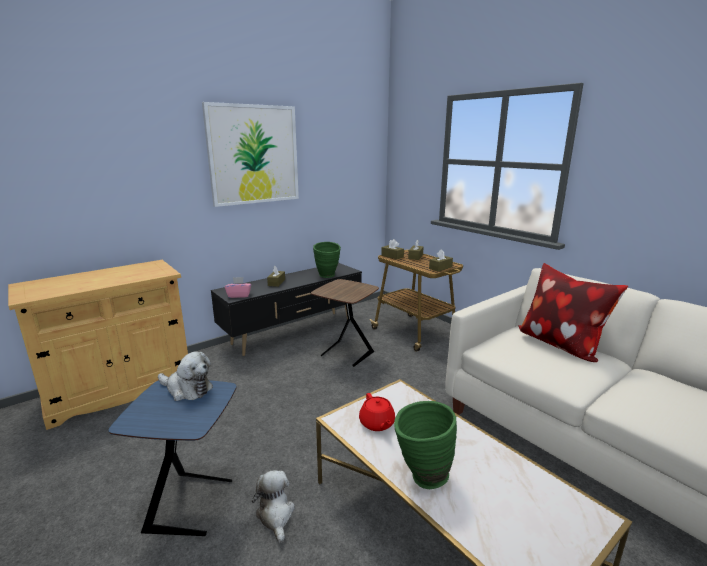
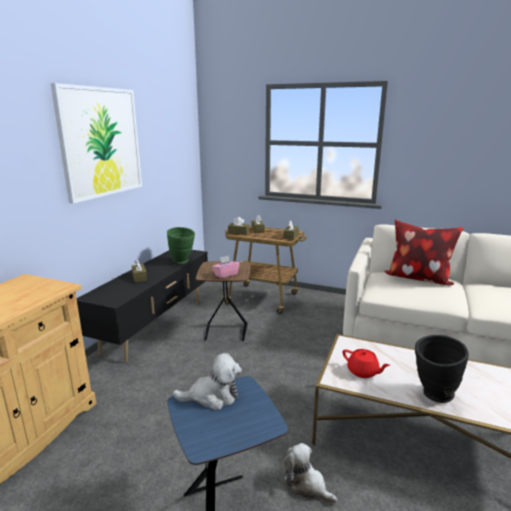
camera: 30 degrees left, 0 degrees up
(239, 295) = (117, 298): pink tissue box -> pink tissue box (225, 274)
(421, 476) = (433, 396): green vase -> black vase

